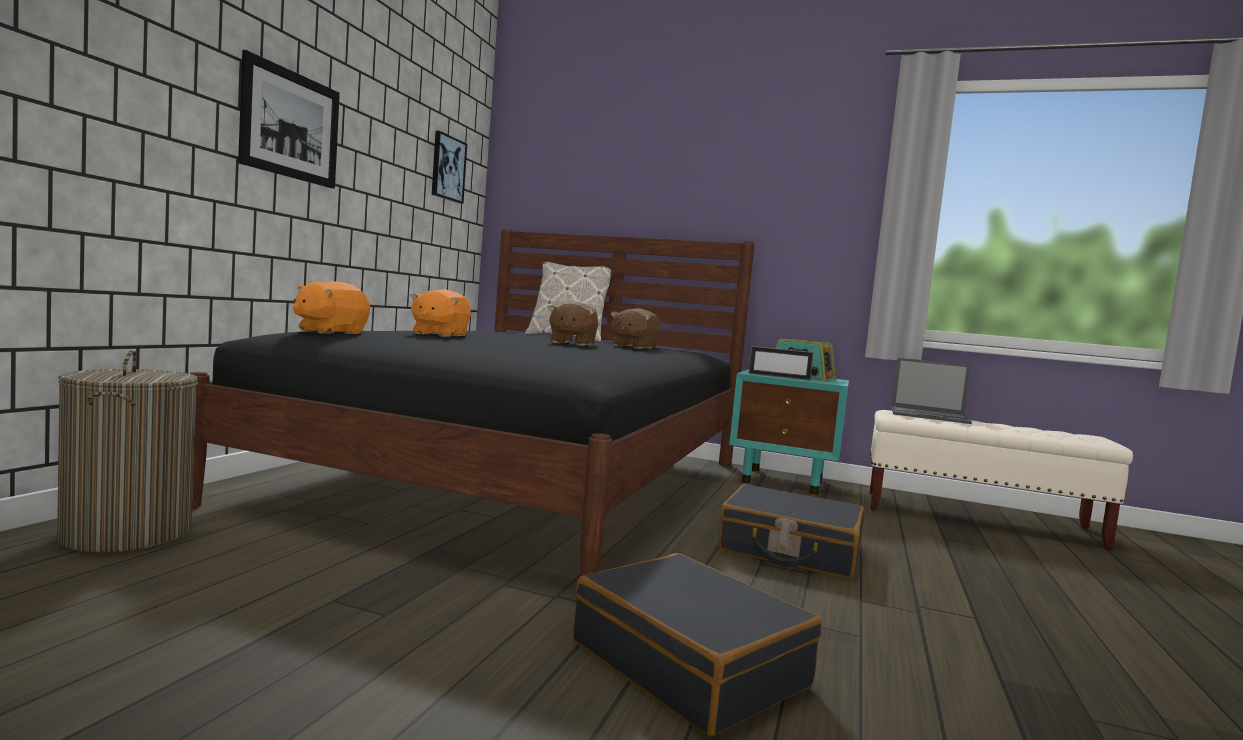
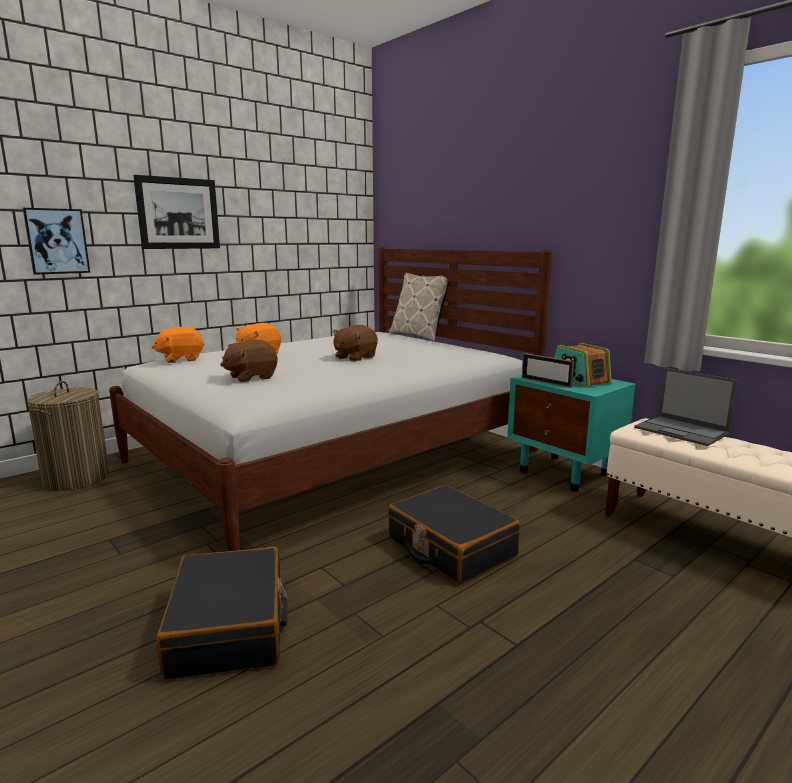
camera: 30 degrees right, 10 degrees up
(447, 168) = (328, 207): picture -> picture (57, 241)
(521, 481) = (334, 456): black bed -> white bed
(633, 347) = (418, 355): brown plush toy -> brown plush toy (251, 377)

